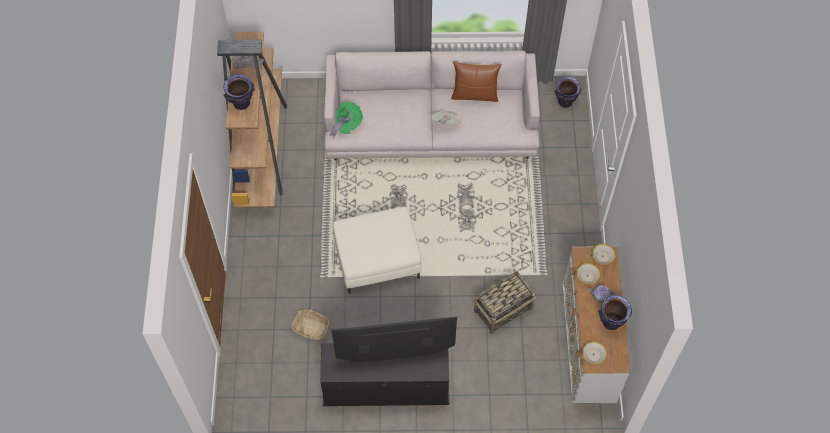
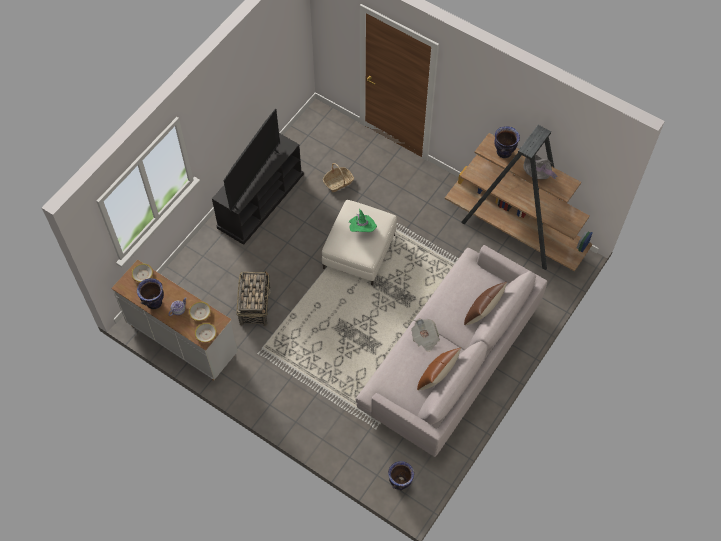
camera: 125 degrees right, 0 degrees up
(346, 125) = (475, 269): green hat -> green hat (362, 229)
(387, 95) = (482, 312): none -> brown pillow

